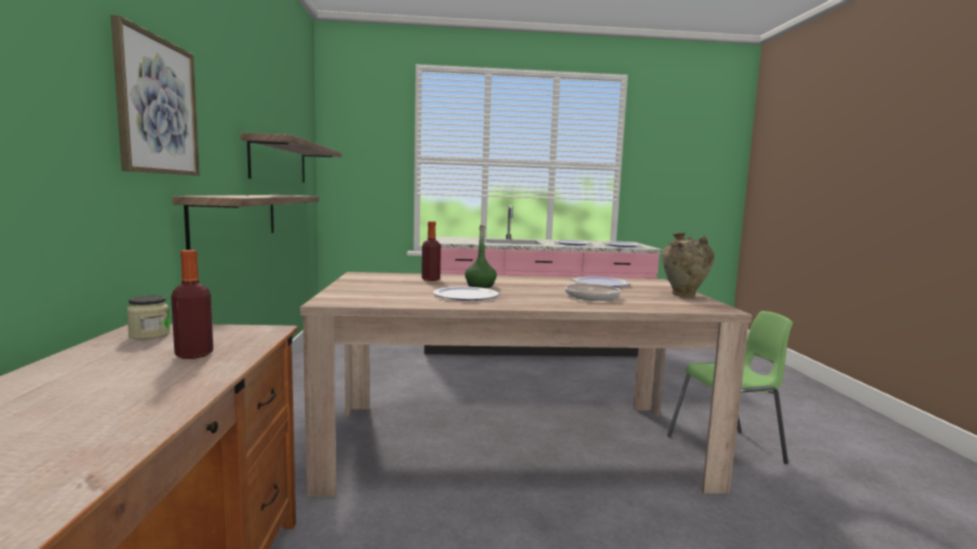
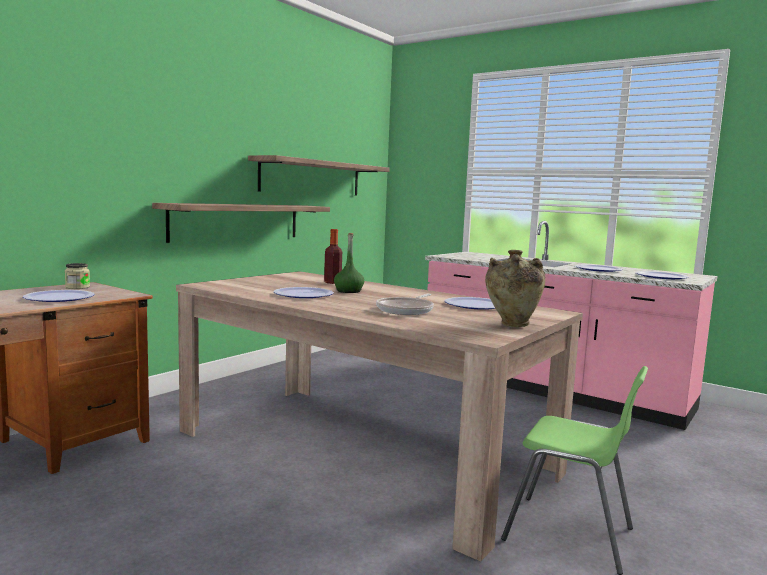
camera: 40 degrees right, 0 degrees up
(157, 106) = (139, 142): picture -> none
(194, 354) = (59, 298): bottle -> plate

